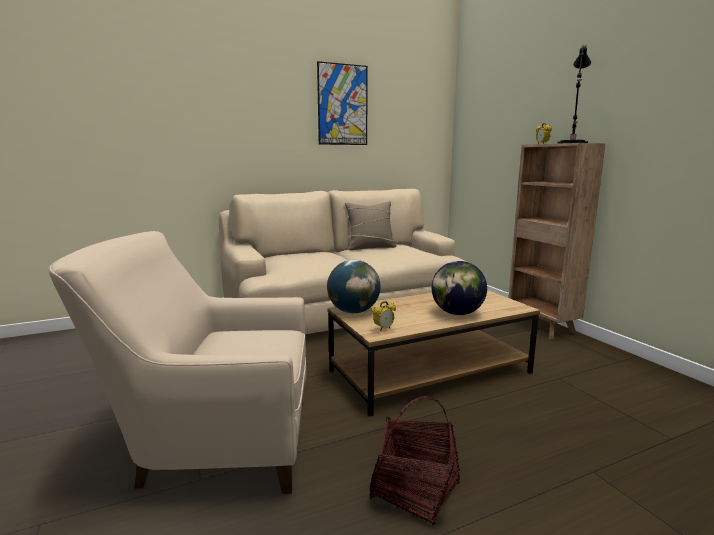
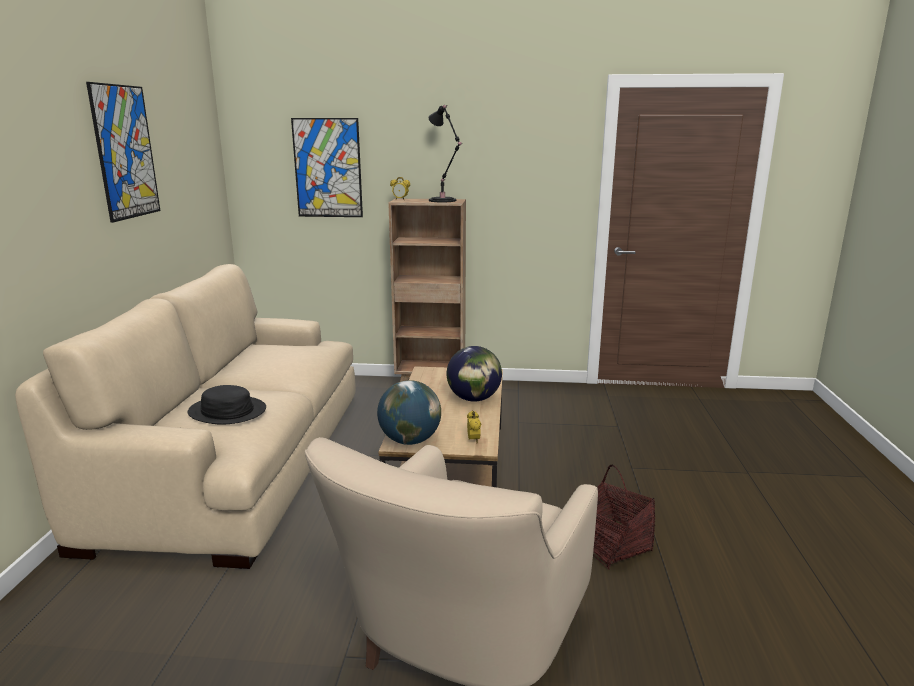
camera: 60 degrees left, 5 degrees up
(304, 260) = (227, 411): none -> black hat
(370, 247) = (238, 362): beige pillow -> none
(506, 122) = (327, 168): none -> picture

